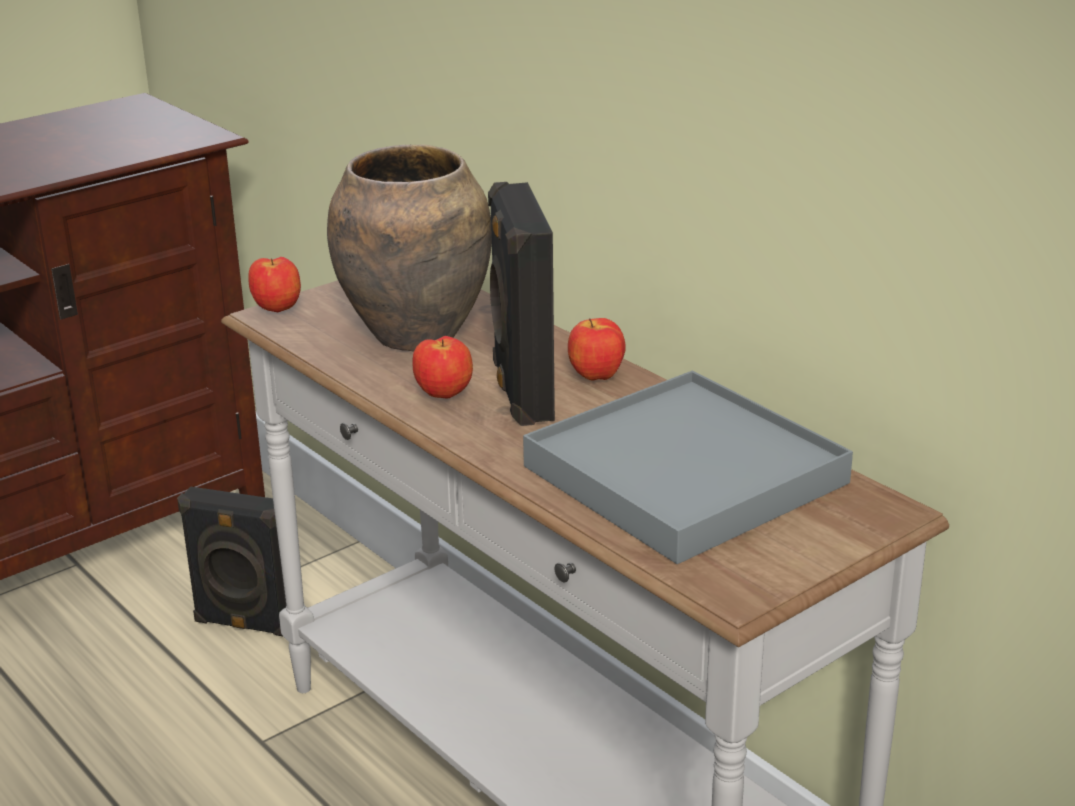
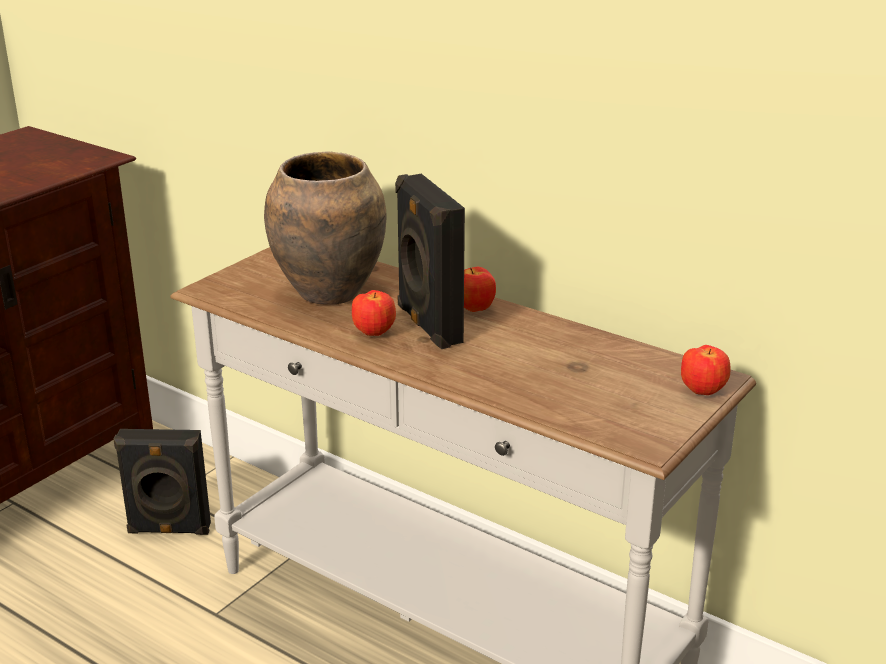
camera: 15 degrees left, 0 degrees up
(278, 309) = (213, 284): apple -> apple (703, 392)
(683, 475) = (571, 370): grey tray -> none

